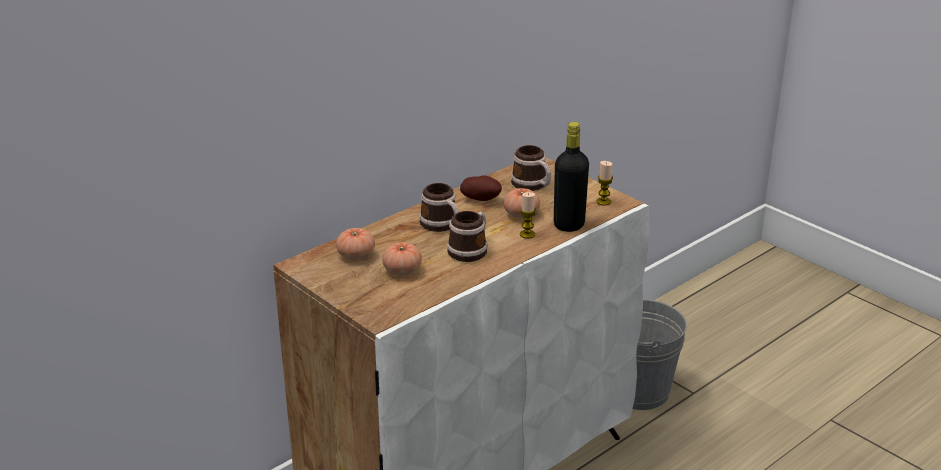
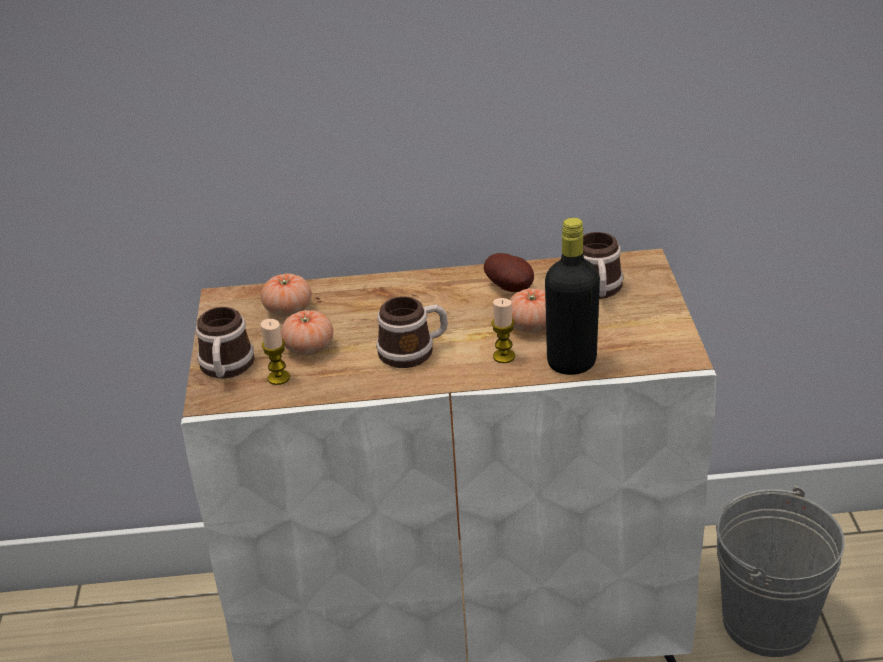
camera: 40 degrees right, 5 degrees up
(442, 225) = (424, 306): mug -> mug (226, 369)
(603, 202) = (658, 347): candle -> candle (278, 378)

